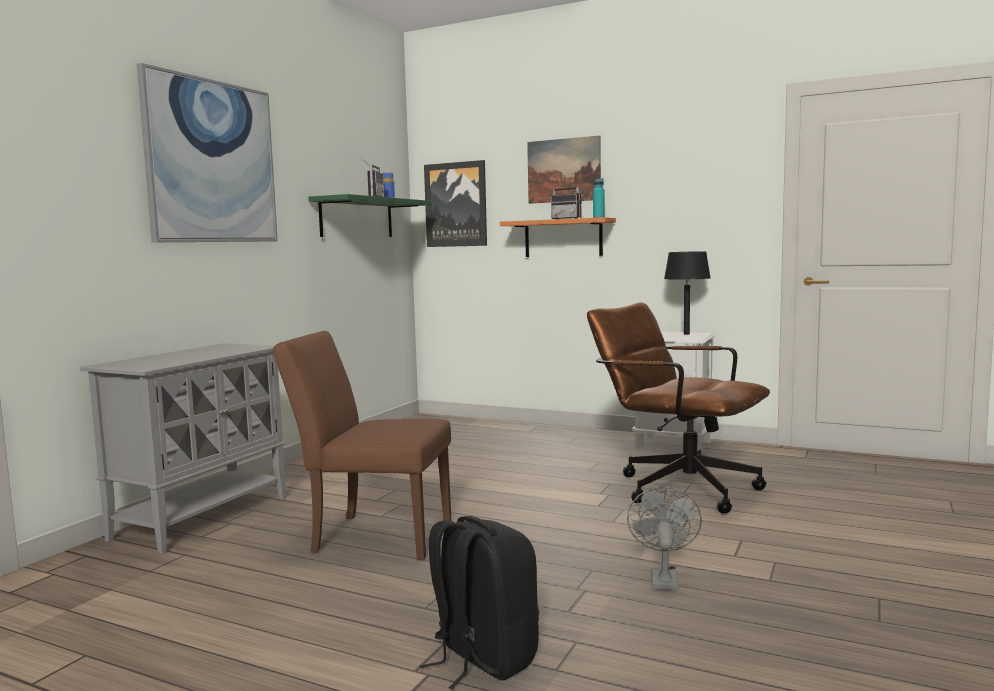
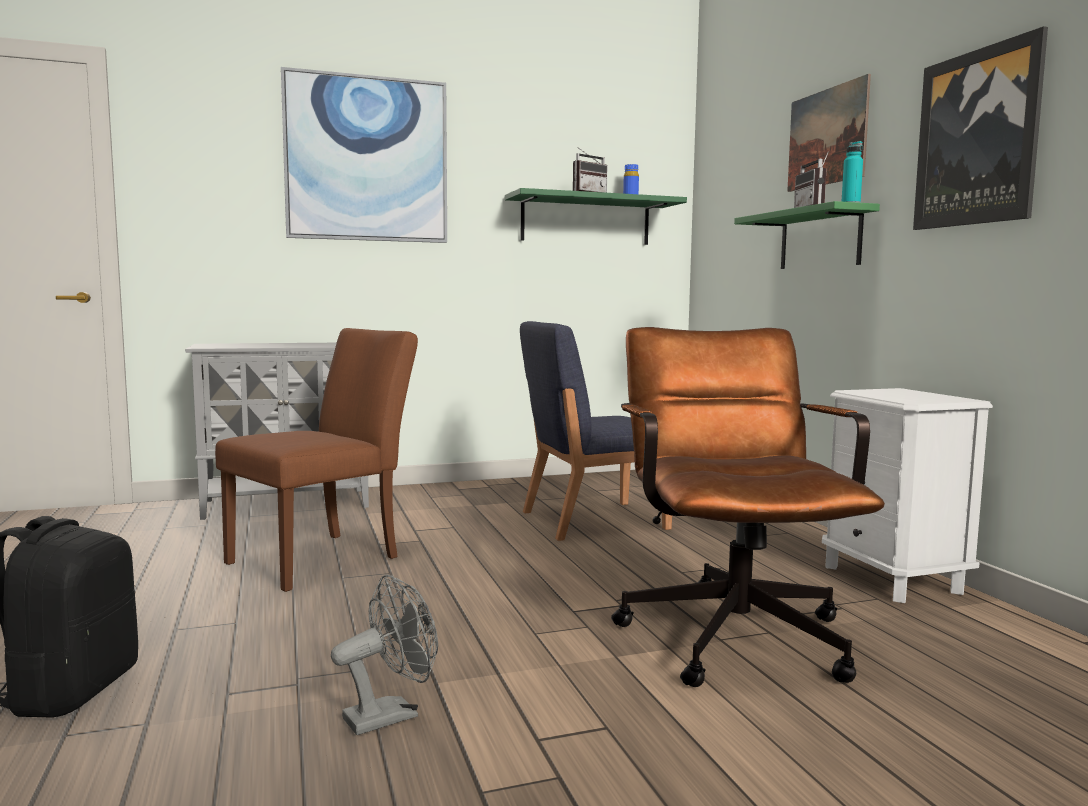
camera: 45 degrees right, 0 degrees up
(372, 536) = (325, 557): brown chair -> brown chair turned 75 degrees clockwise
(456, 204) = (725, 201): picture -> picture (978, 138)
(466, 459) = (591, 520): none -> blue chair
(563, 238) = (820, 239): orange shelf -> green shelf
(686, 334) = (933, 397): black table lamp -> none

